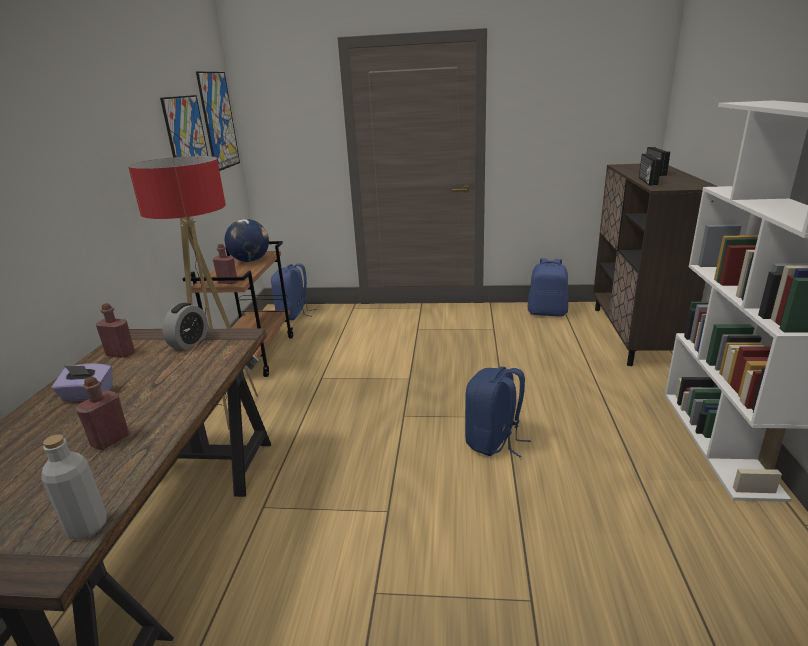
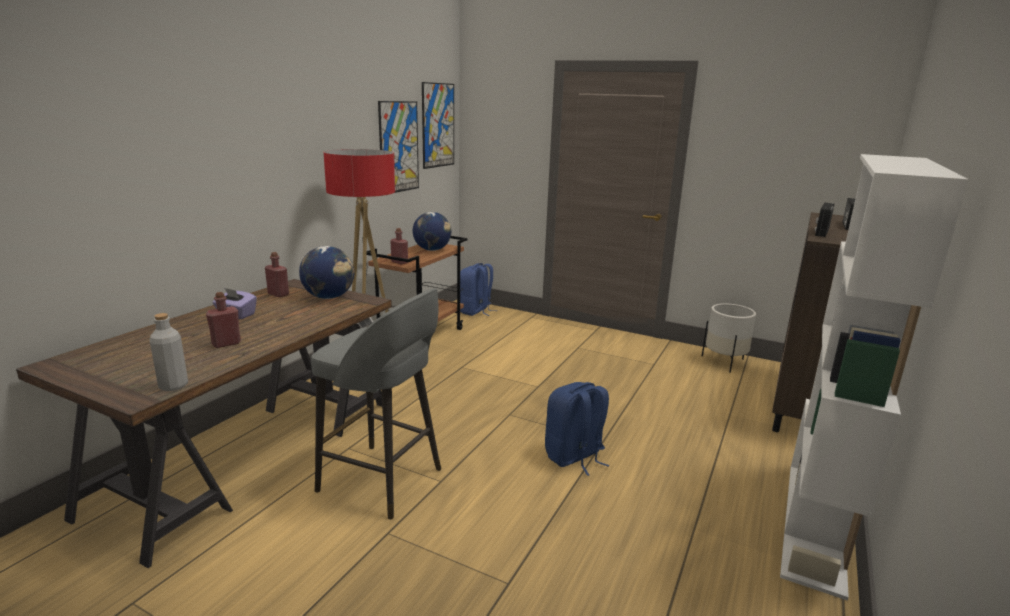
camera: 20 degrees right, 5 degrees down
(189, 342) = (329, 297): alarm clock -> globe
(328, 533) = (383, 481): none -> grey stool
(547, 312) = (724, 362): blue backpack -> white planter

